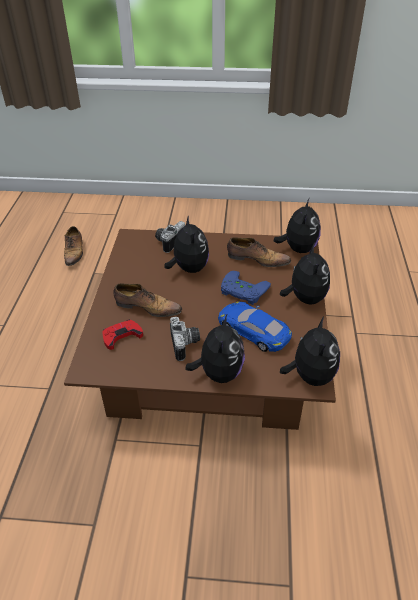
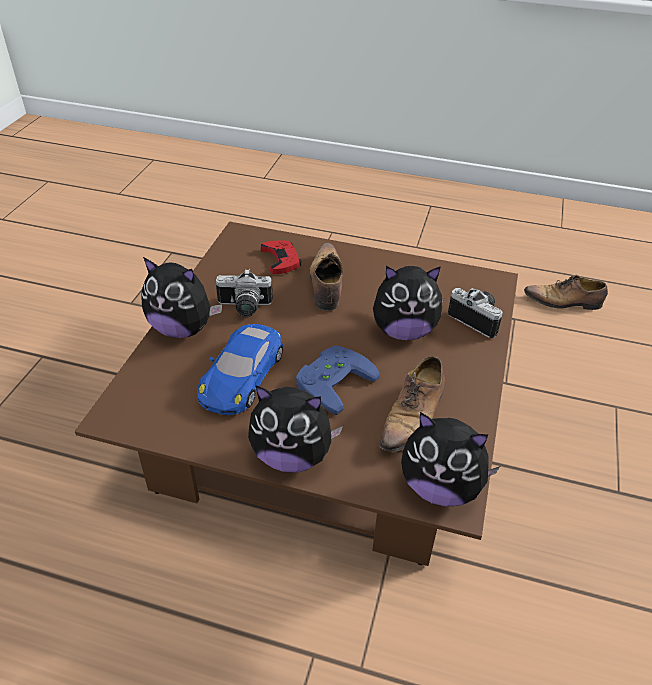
camera: 100 degrees right, 0 degrees up
(147, 307) = (326, 283): shoe -> shoe turned 150 degrees clockwise
(253, 330) = (242, 375): blue toy car -> blue toy car turned 150 degrees clockwise
(310, 375) = (129, 415): plush toy -> none

